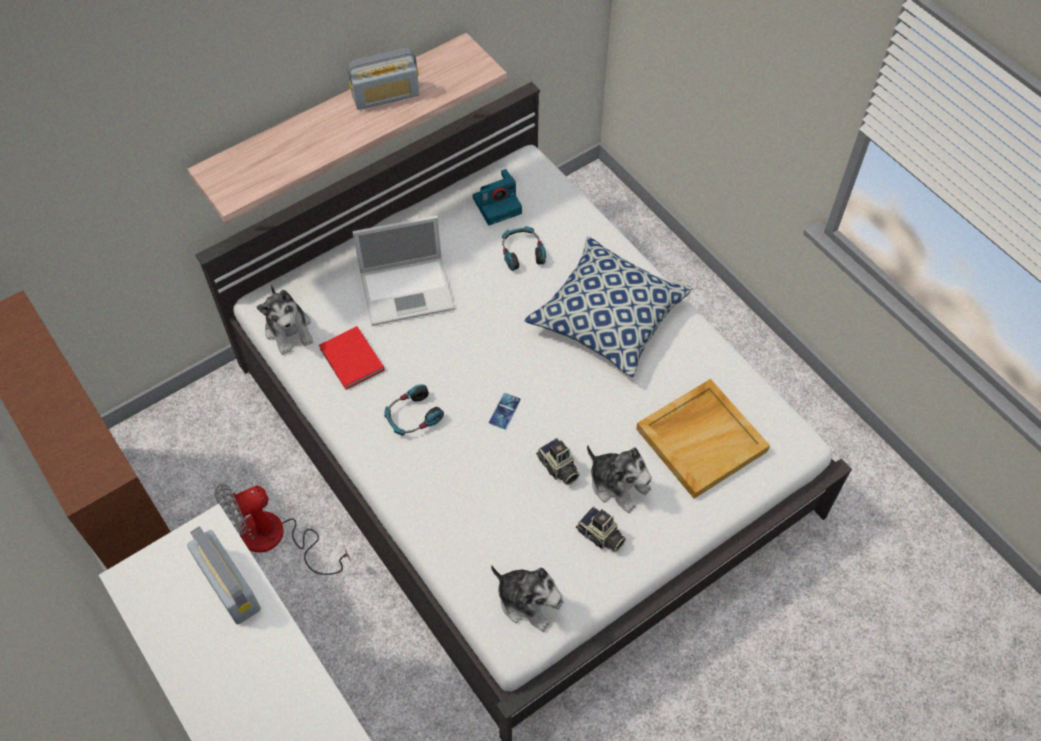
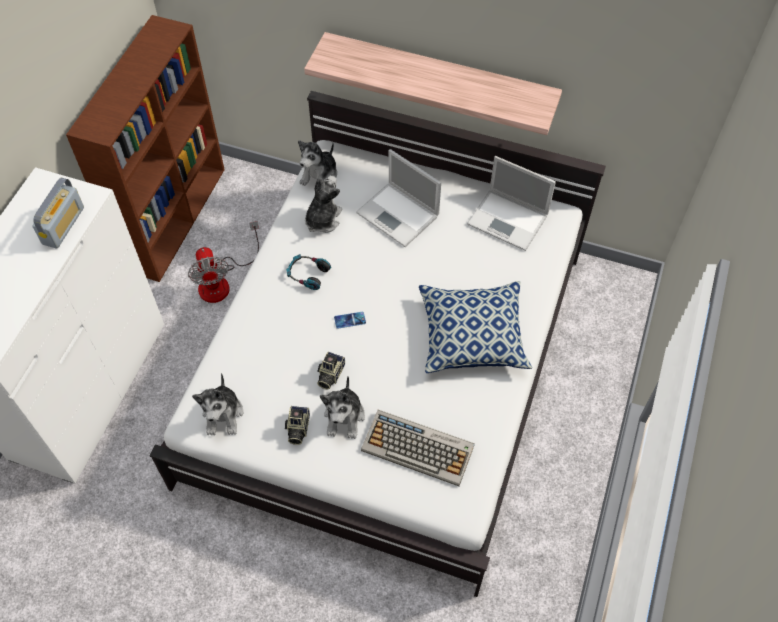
camera: 55 degrees right, 0 degrees up
(276, 539) = (222, 281): fan -> fan turned 135 degrees counterclockwise
(352, 361) = (322, 219): red book -> plush toy
(386, 96) = (466, 83): radio -> none
(498, 204) = (509, 220): camera -> laptop
(522, 252) = (482, 256): headphones -> none
(701, 439) = (419, 448): beige tray -> keyboard

